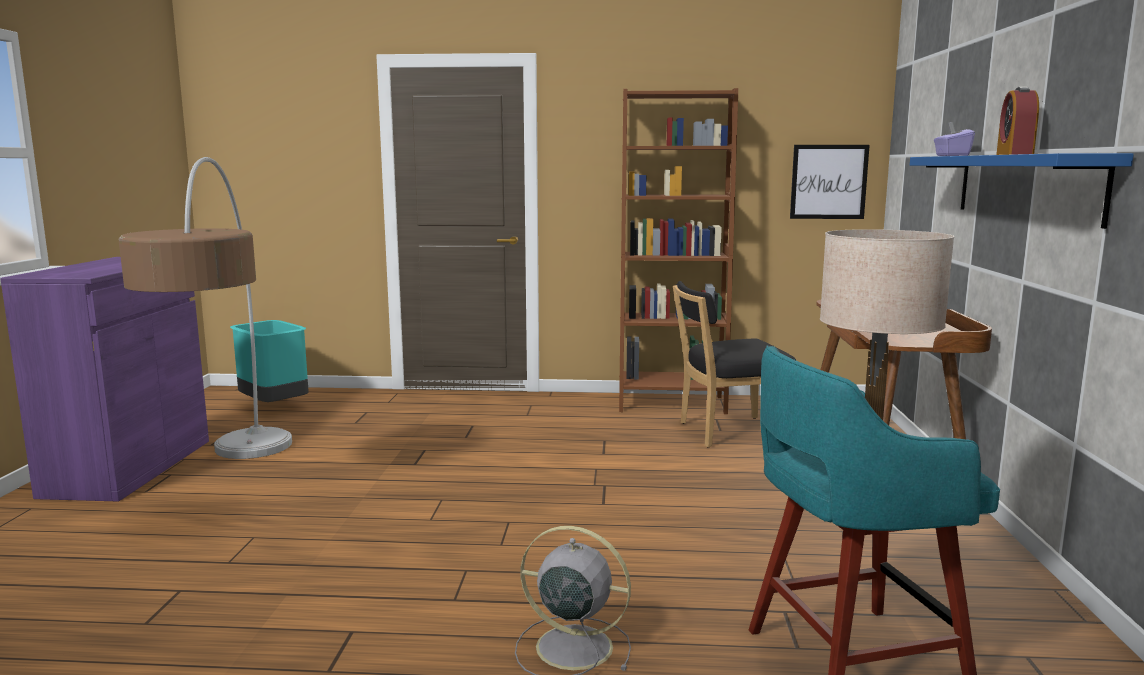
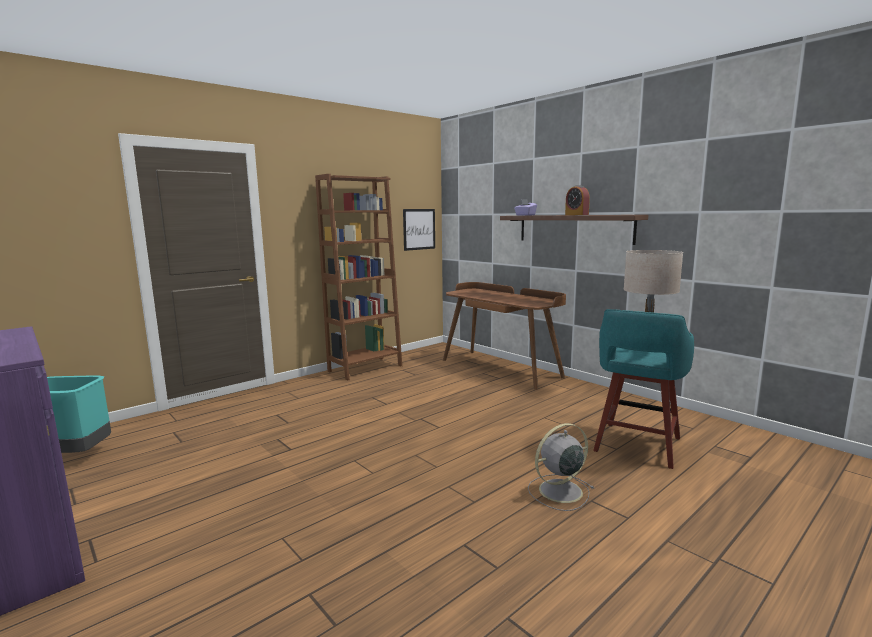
camera: 45 degrees left, 0 degrees up
(233, 484) = (176, 518): floor lamp -> none
(727, 432) = (420, 374): black chair -> none
(1025, 186) = (573, 228): blue shelf -> brown shelf

